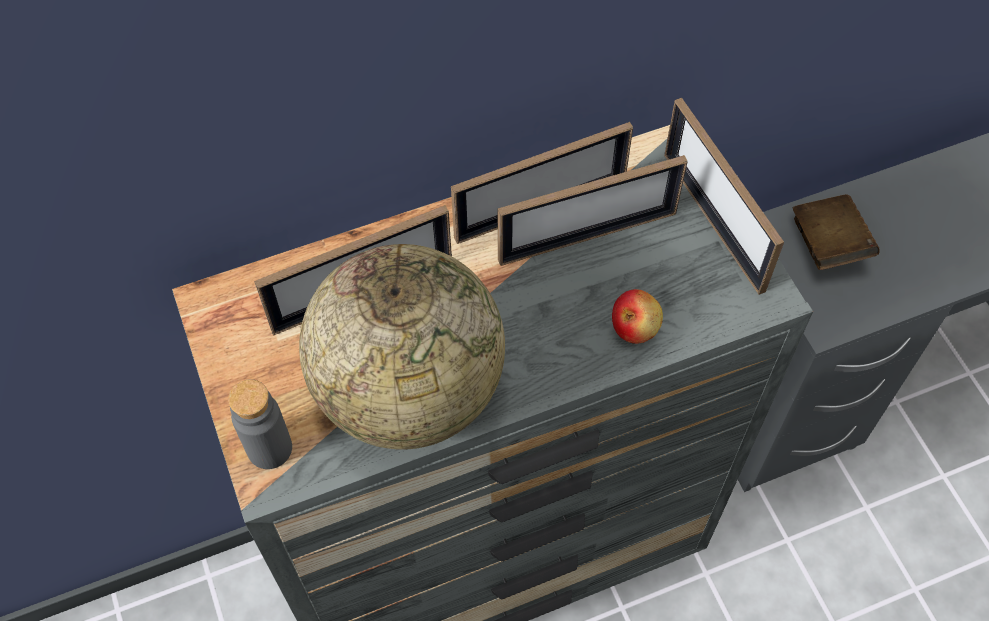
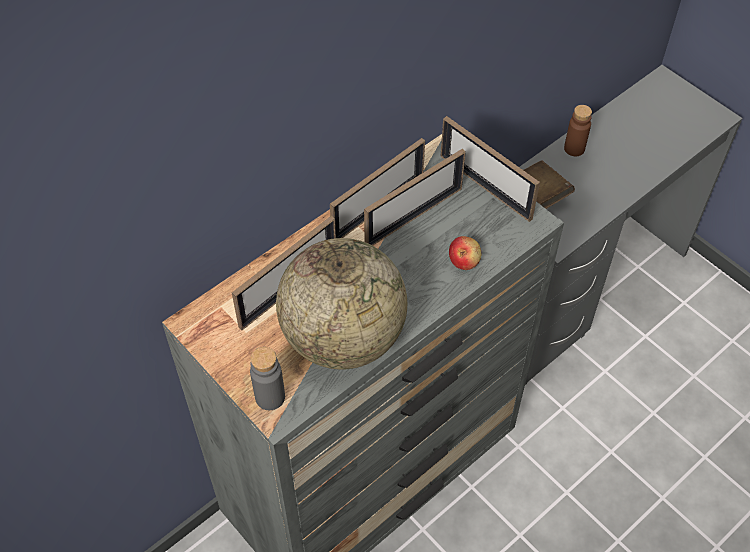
camera: 20 degrees left, 5 degrees down
(906, 189) = (574, 148): none -> brown bottle

